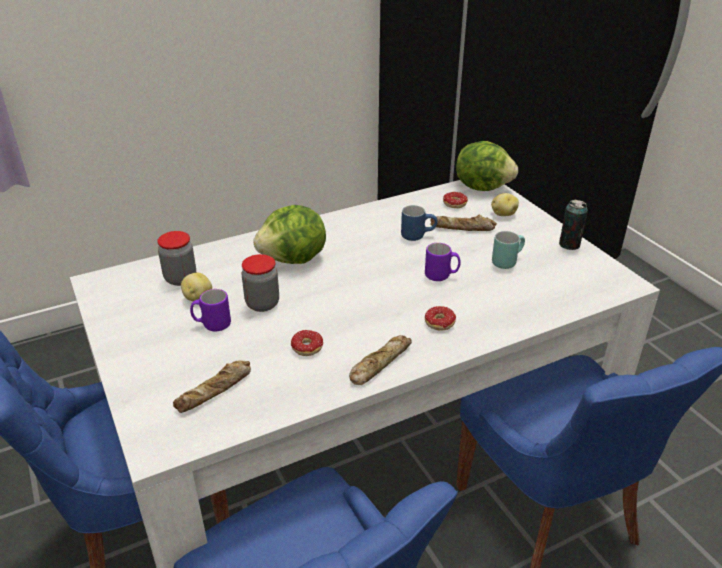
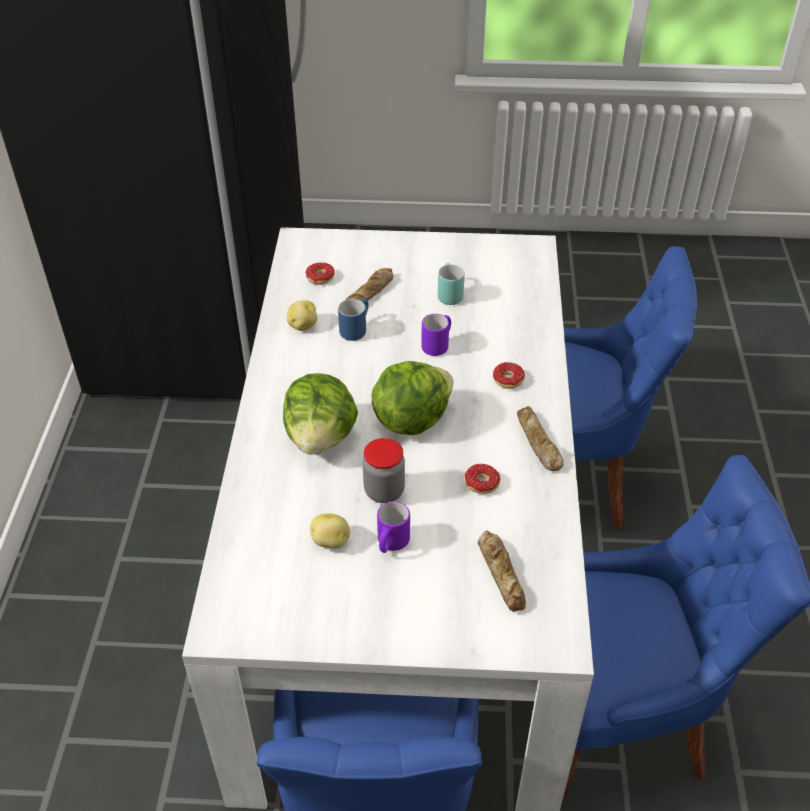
camera: 60 degrees left, 10 degrees up
(180, 278) = (278, 545): jar -> none
(483, 186) = (305, 244): lettuce -> lettuce (411, 419)
(503, 214) = (369, 257): potato -> potato (302, 325)
(569, 244) = (454, 246): can -> none

